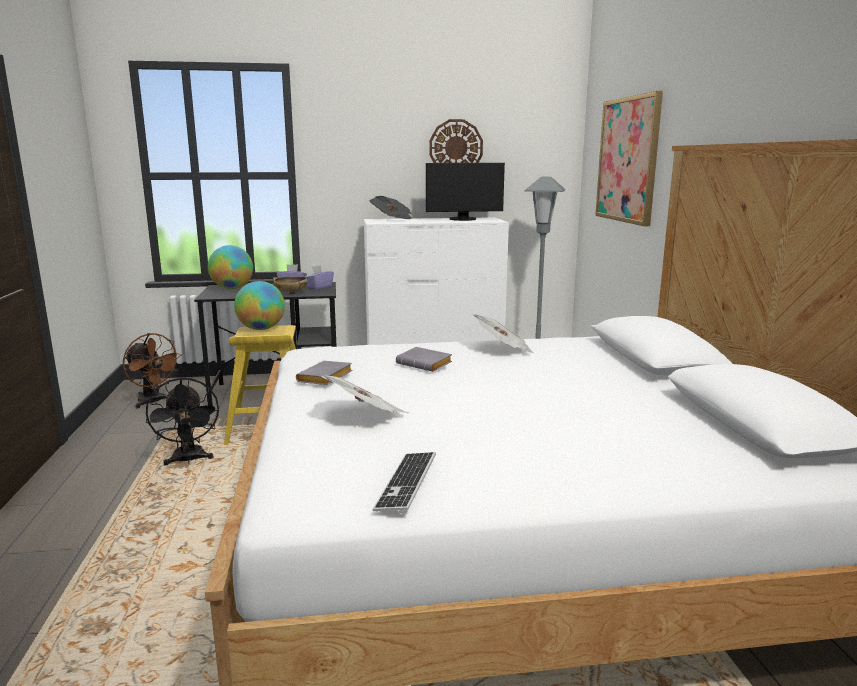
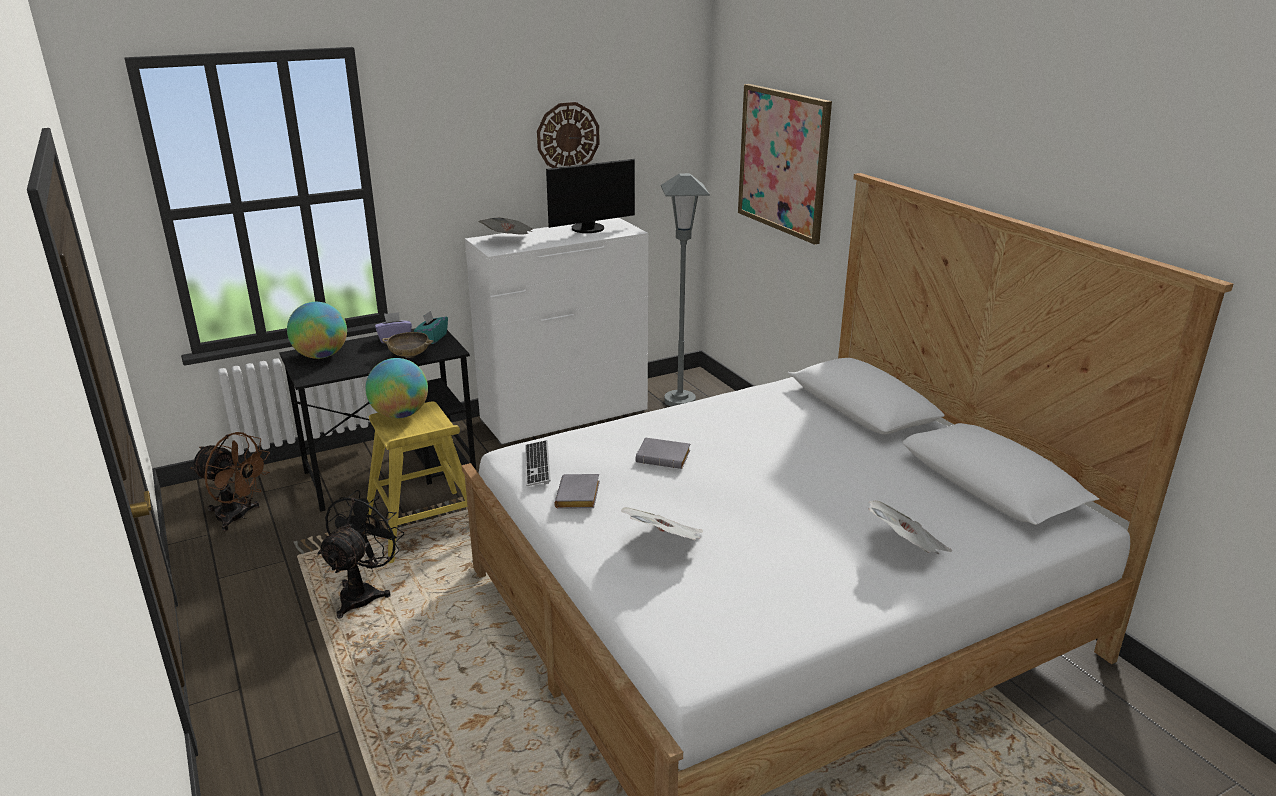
camera: 20 degrees left, 10 degrees up
(188, 460) = (364, 593): black fan -> black fan turned 120 degrees counterclockwise
(319, 287) = (432, 338): purple tissue box -> turquoise tissue box
(406, 483) = (769, 616): keyboard -> keyboard (537, 465)
(503, 350) = (717, 418): newspaper -> newspaper (906, 547)

